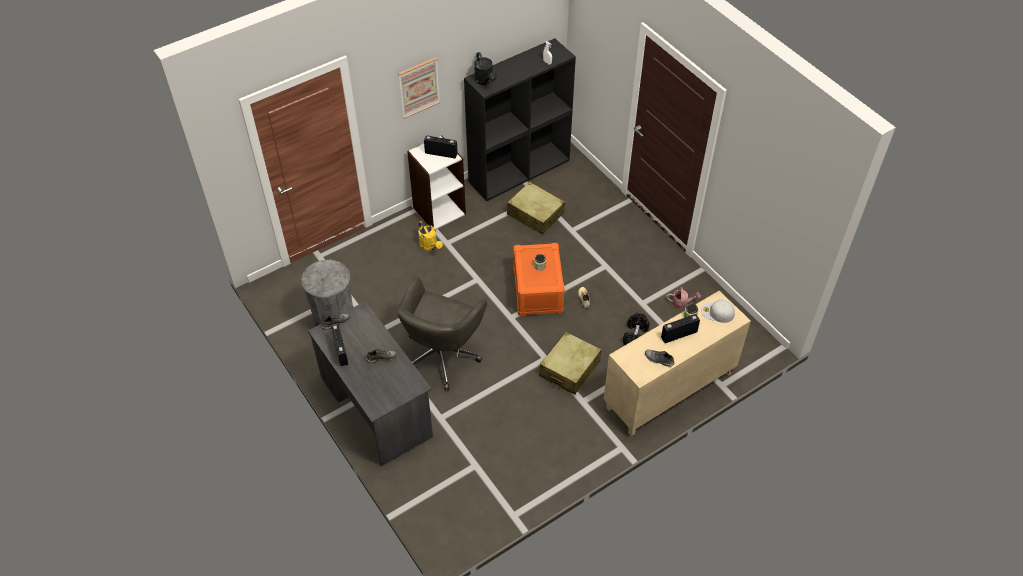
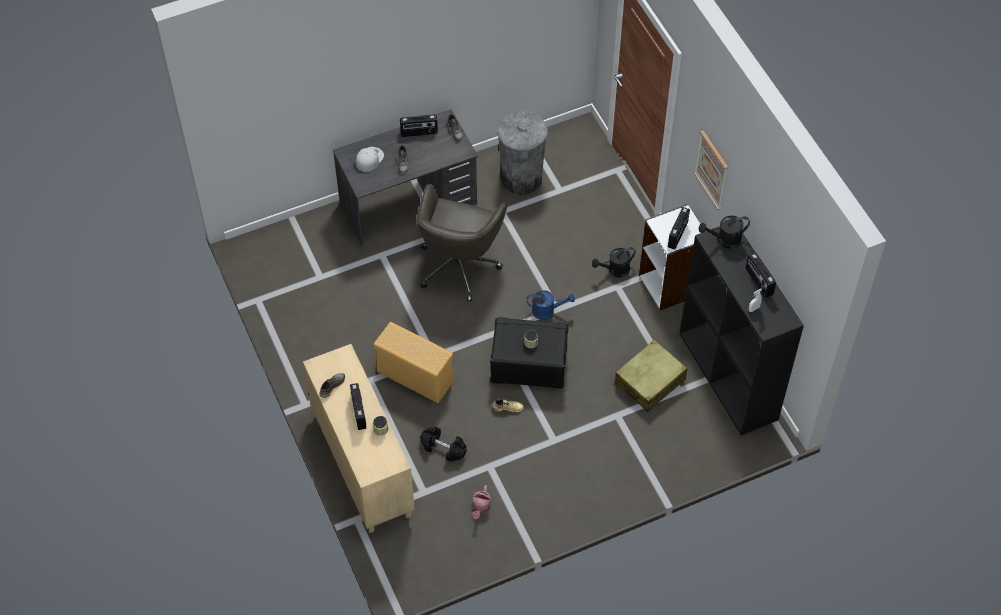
camera: 100 degrees right, 5 degrees up
(430, 246) = (615, 270): yellow watering can -> black watering can
(442, 355) = (459, 264): grey office chair -> grey office chair turned 105 degrees counterclockwise
(480, 285) = (547, 311): none -> blue watering can
(521, 61) = (758, 282): none -> radio
(538, 291) = (528, 365): orange storage box -> black storage box
(569, 369) = (414, 376): beige suitcase -> beige storage box
(717, 312) = (379, 457): white cap -> white cap (369, 159)

